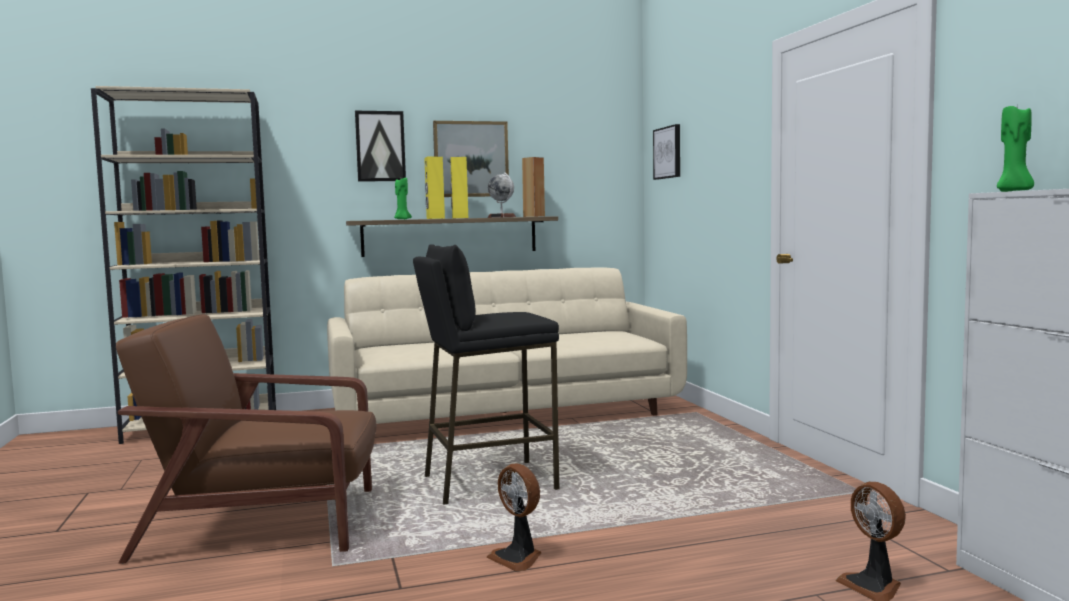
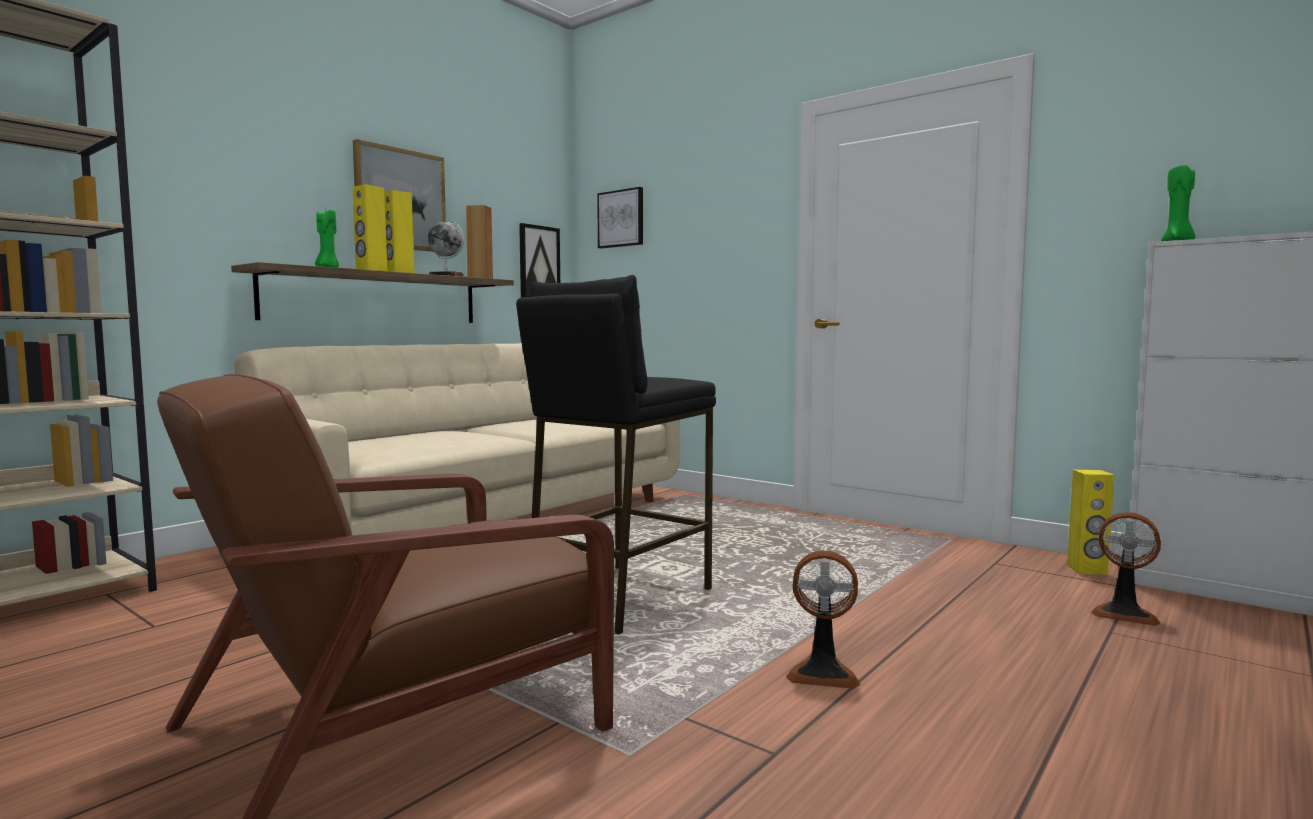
camera: 35 degrees left, 0 degrees up
(380, 146) = (281, 162): picture -> picture (539, 263)
(942, 545) = (1087, 570): none -> yellow speaker

